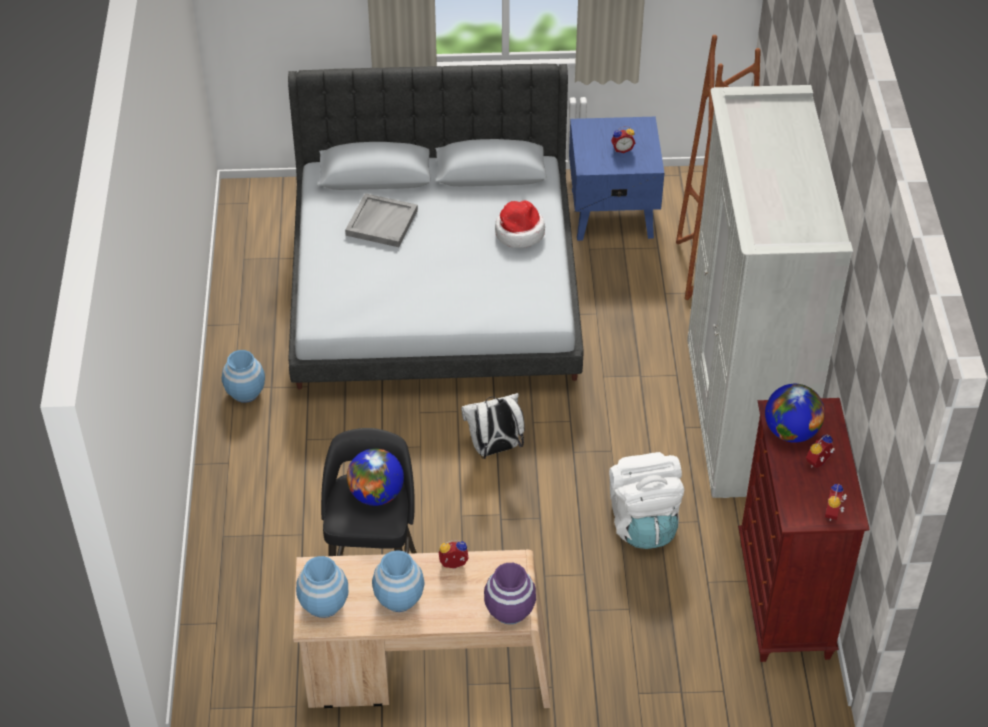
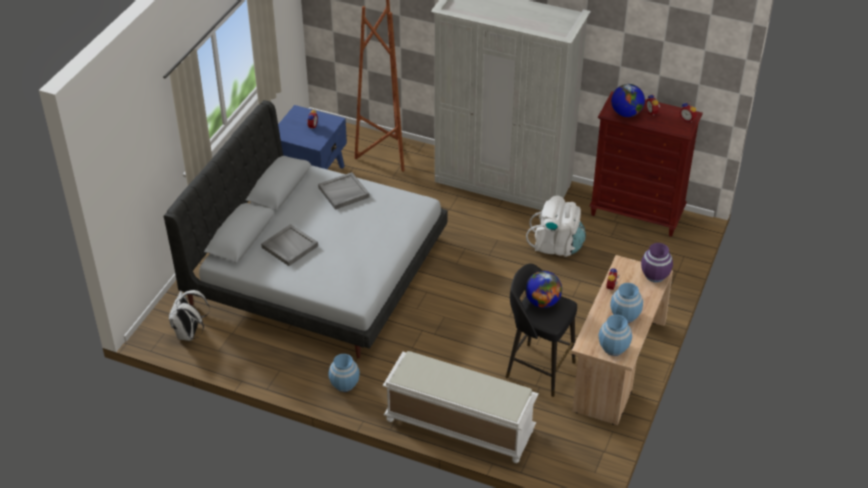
camera: 65 degrees left, 5 degrees down
(226, 530) = (458, 426): none -> white bench
(494, 449) = (466, 286): white backpack -> white backpack (189, 334)
(518, 232) = (343, 193): hat -> grey tray

